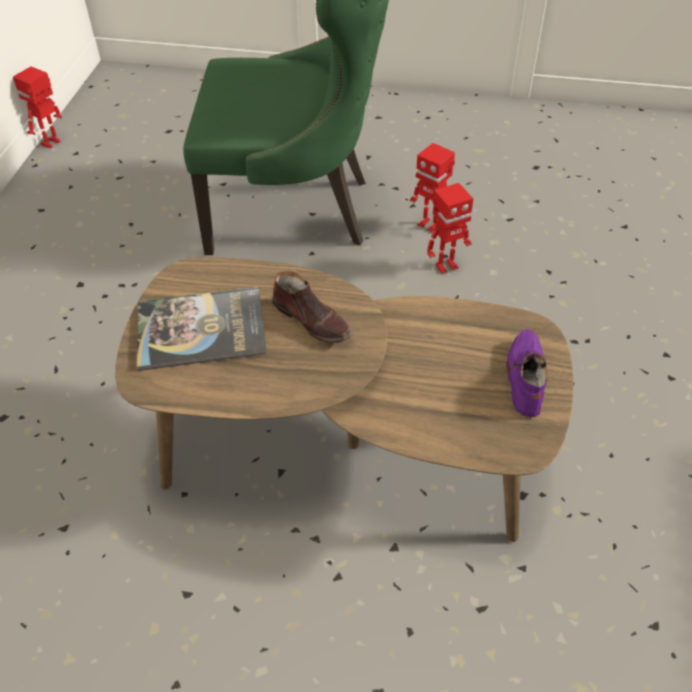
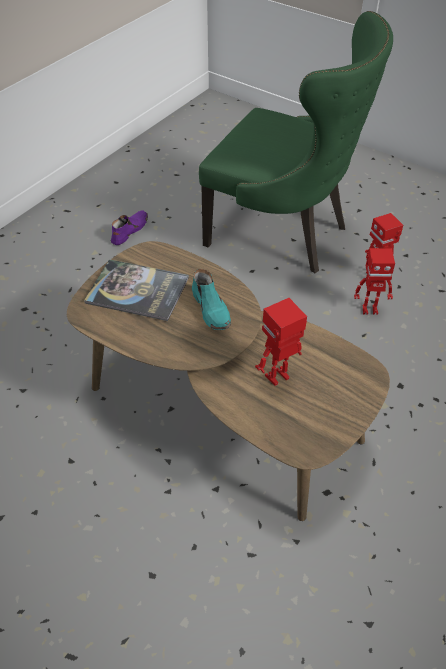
camera: 25 degrees right, 0 degrees up
(52, 143) = (146, 138): toy robot -> toy robot (278, 377)
(313, 320) = (211, 309): brown shoe -> turquoise shoe
(525, 377) = (340, 402): purple shoe -> purple shoe (129, 231)

